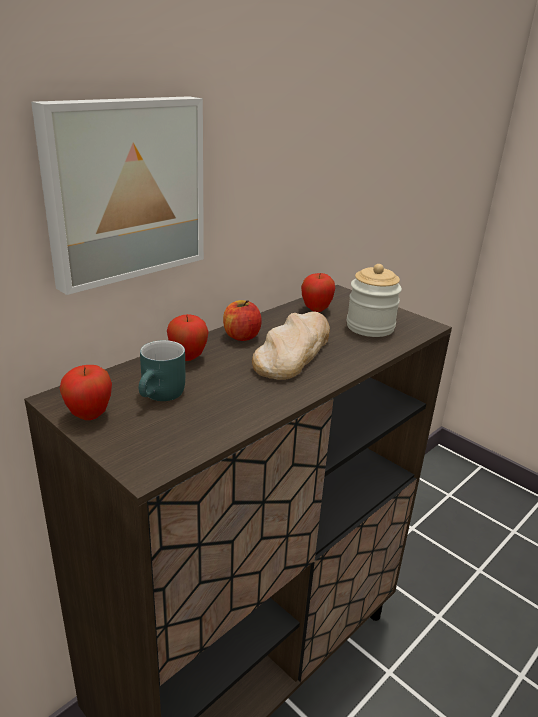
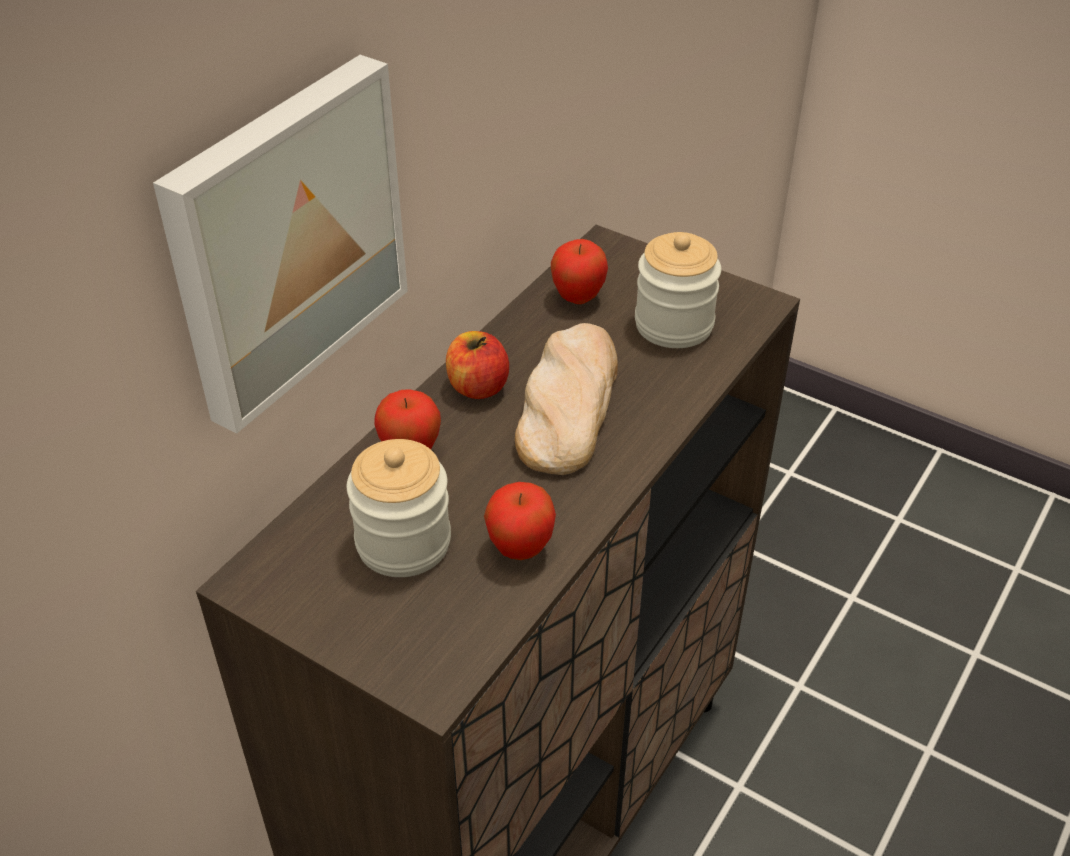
camera: 10 degrees left, 15 degrees up
(89, 415) = (311, 604): apple -> apple (520, 549)
(163, 396) = (403, 543): turquoise mug -> jar

